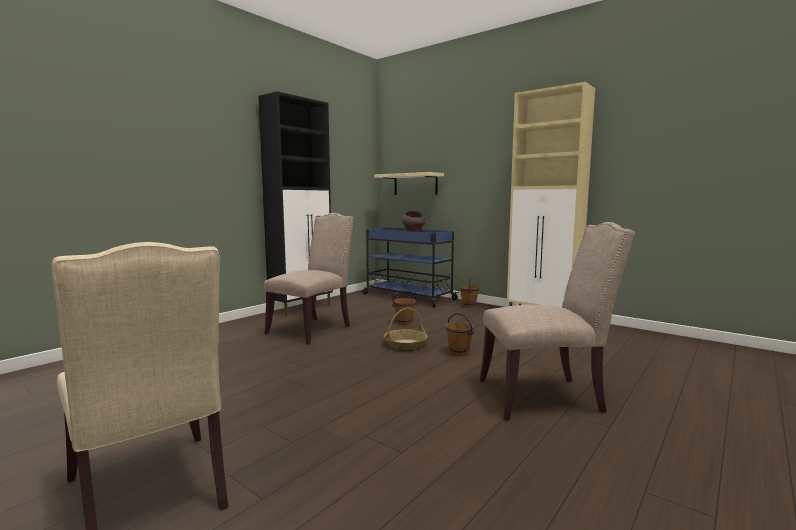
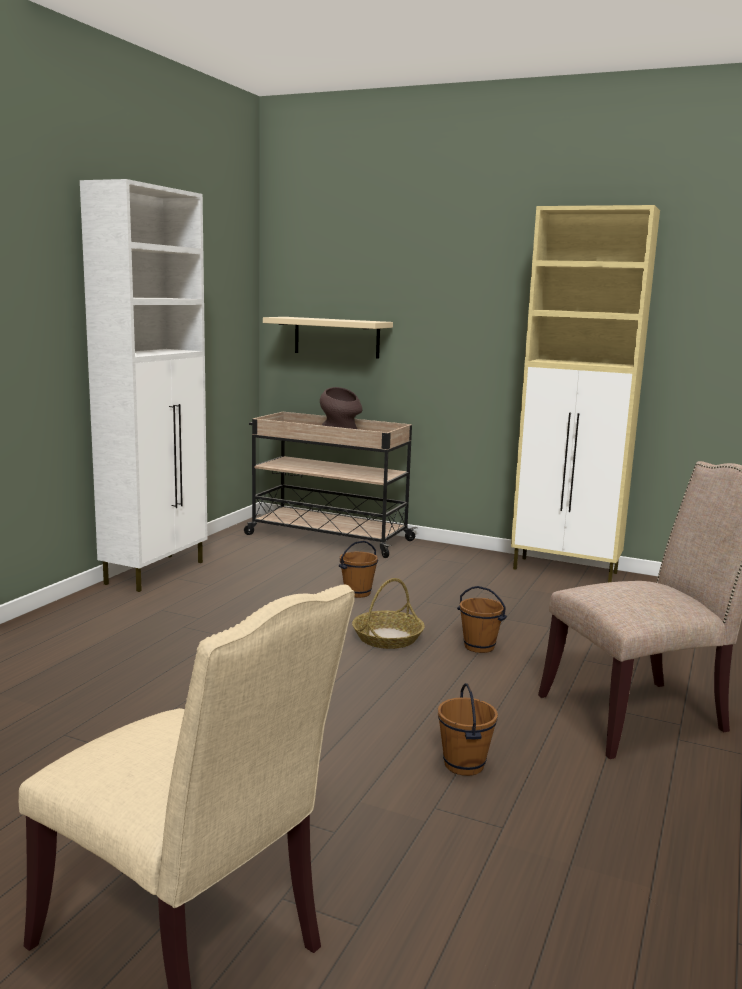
camera: 15 degrees left, 5 degrees up
(302, 308) = (156, 572): black cabinet -> white cabinet
(313, 329) = (210, 618): beige chair -> none
(407, 297) = (327, 537): blue cart -> beige cart
(469, 305) = (440, 552): brown bucket -> brown bucket (465, 765)

